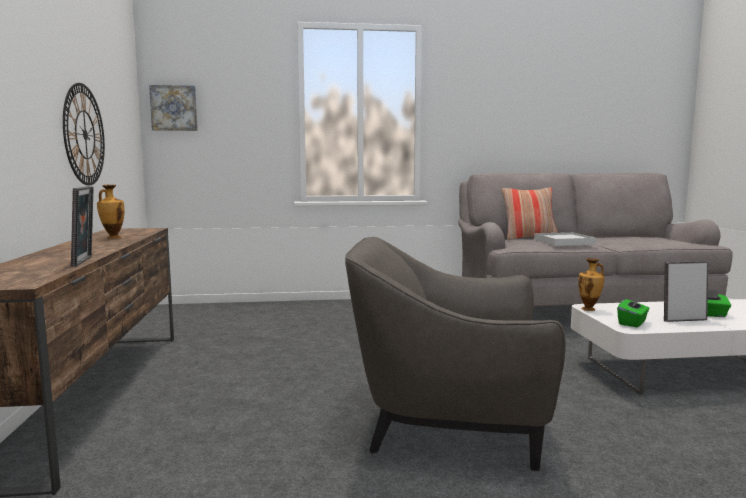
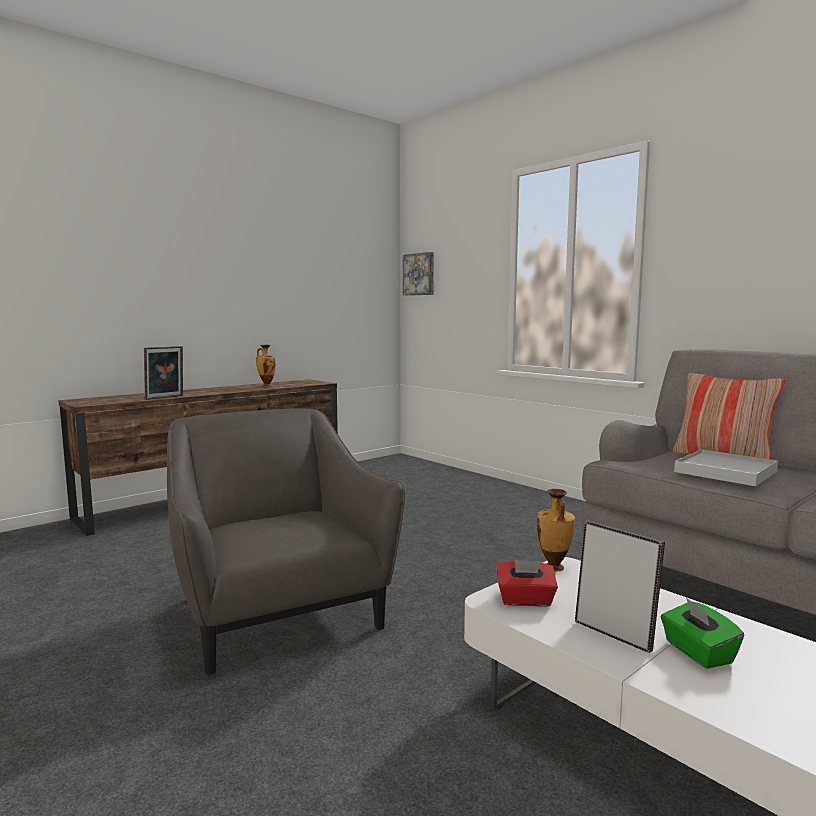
camera: 55 degrees right, 0 degrees up
(84, 135) = (284, 305): wall clock -> none
(632, 323) = (525, 600): green tissue box -> red tissue box

